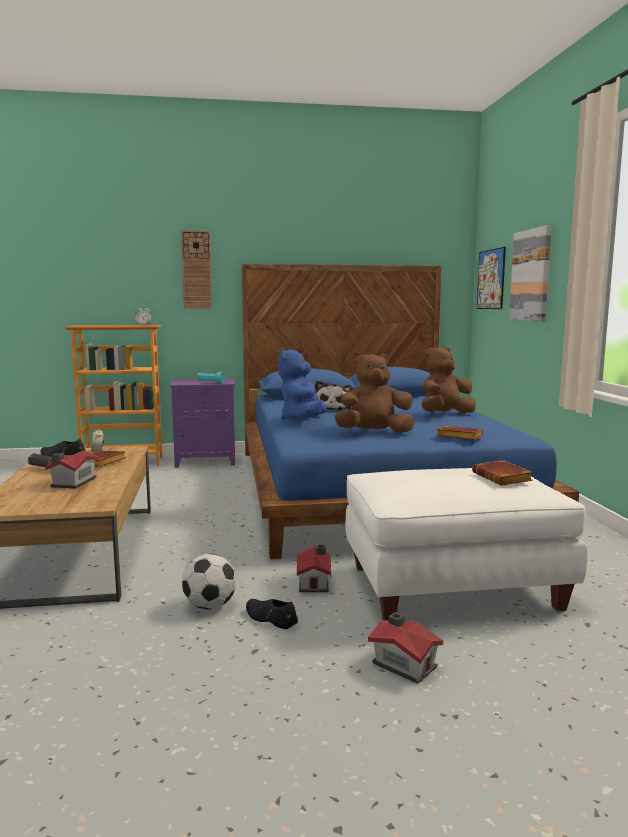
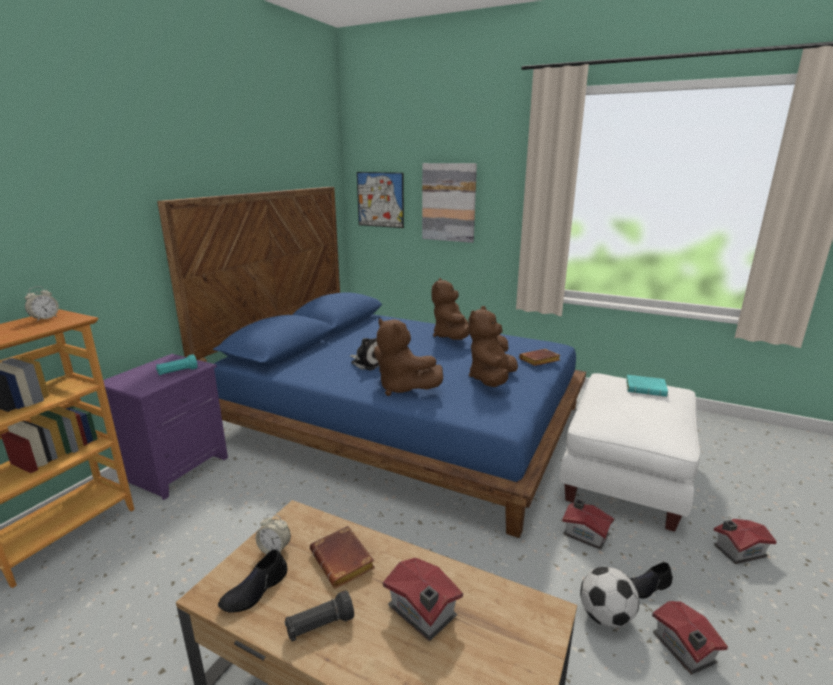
camera: 55 degrees left, 10 degrees up
(196, 270) = (92, 214): wall clock -> none
(203, 643) = (684, 650): none -> toy house
(303, 420) = (402, 388): blue plush toy -> brown plush toy
(503, 478) = (646, 389): brown book -> turquoise book

